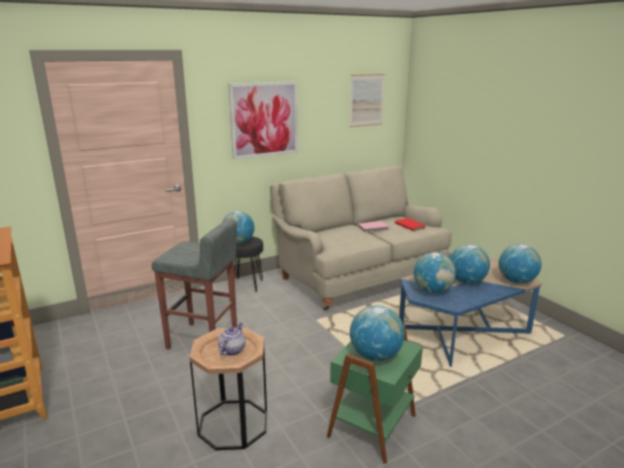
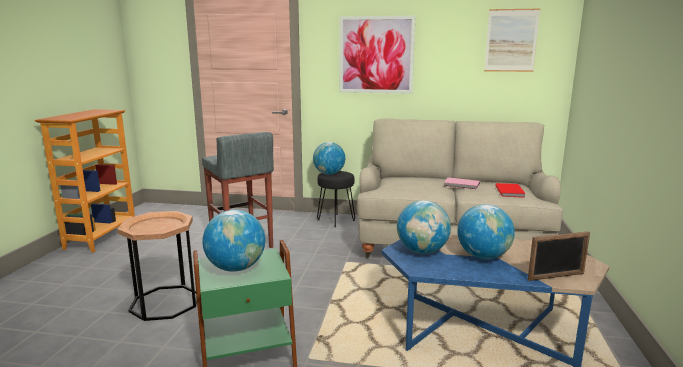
camera: 40 degrees right, 5 degrees down
(232, 350) = (159, 226): teapot -> none
(516, 281) = (556, 276): globe -> picture frame

